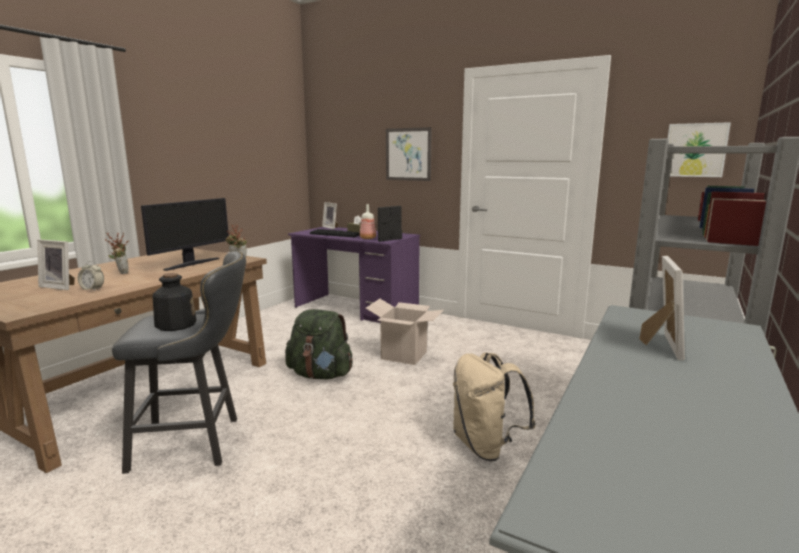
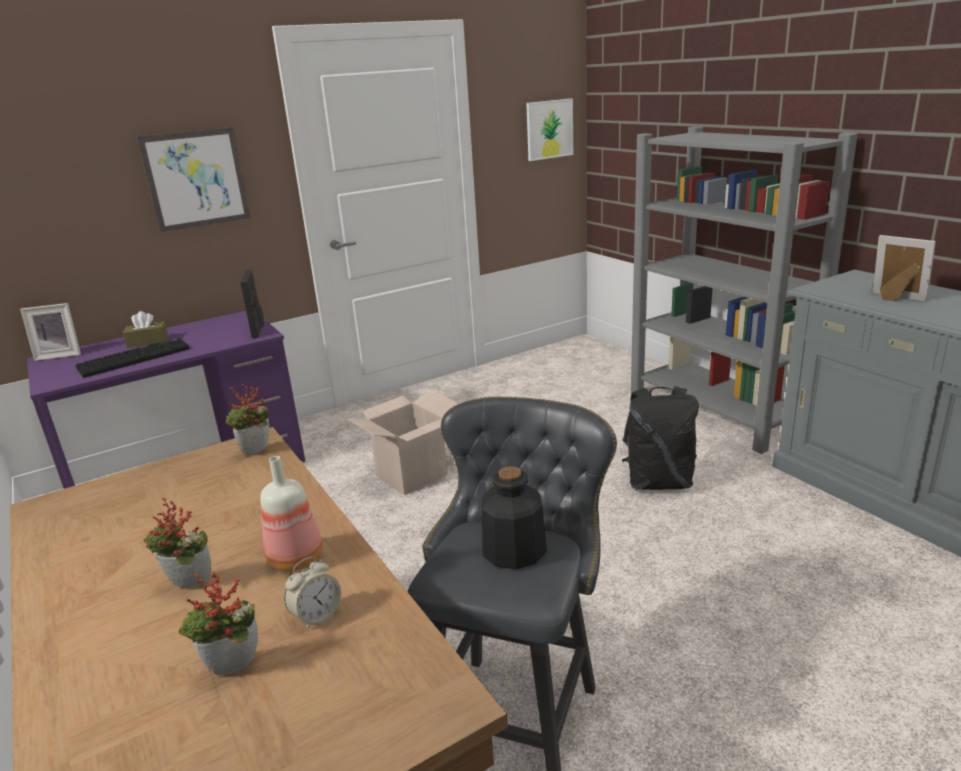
camera: 60 degrees left, 10 degrees up
(61, 286) = (233, 671): picture frame -> potted plant
(191, 264) = (216, 500): monitor -> none
(320, 375) = (403, 555): green backpack -> none
(368, 238) = (218, 341): bottle -> bottle (297, 558)
(486, 446) = (658, 482): beige backpack -> black backpack

